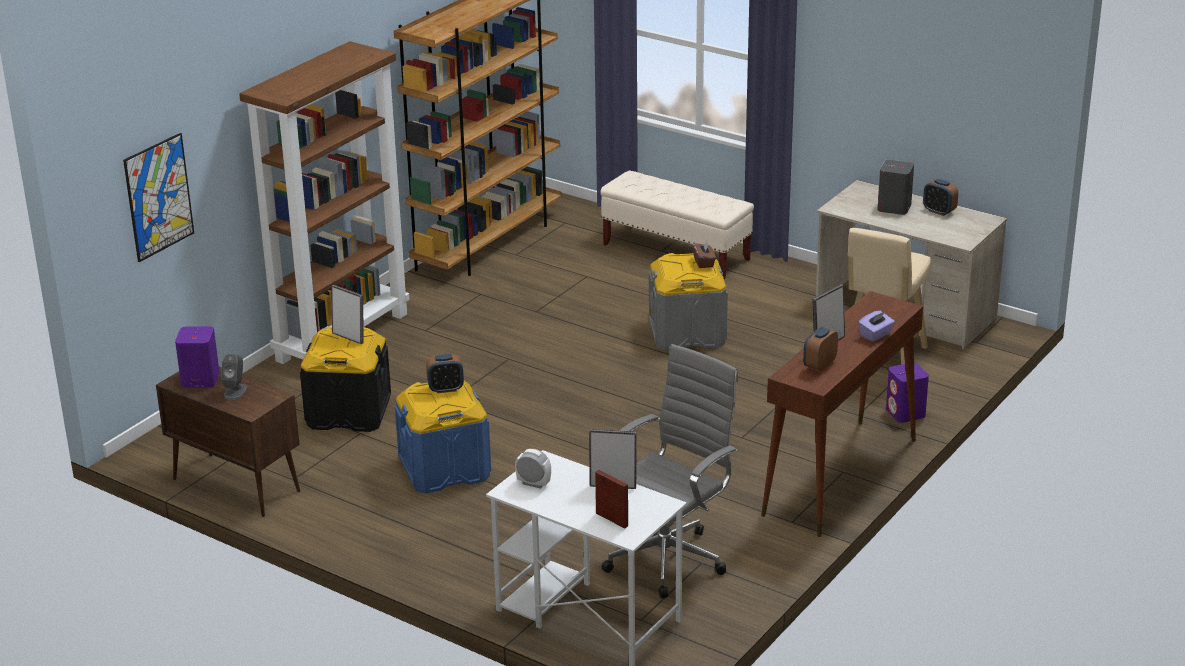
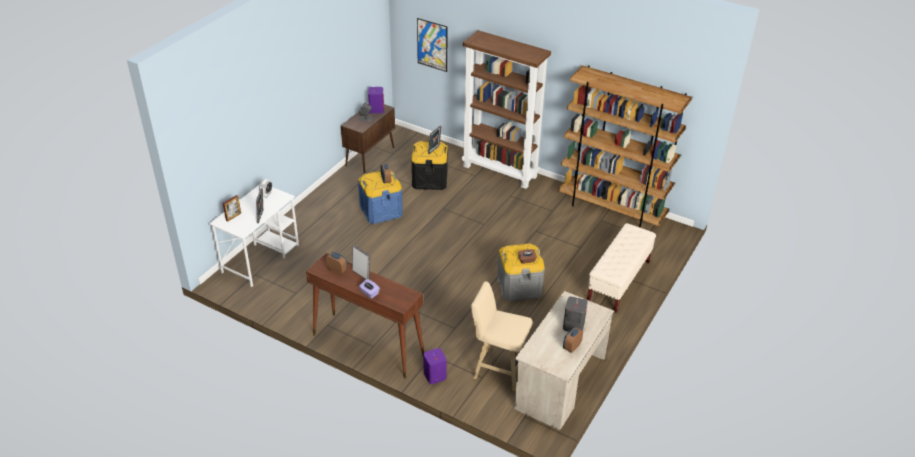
camera: 85 degrees right, 10 degrees up
(669, 558) = (301, 282): grey office chair -> none

